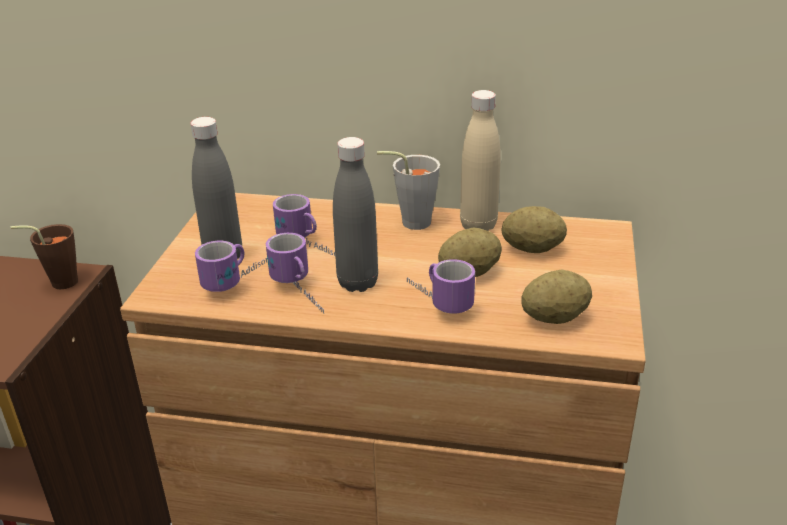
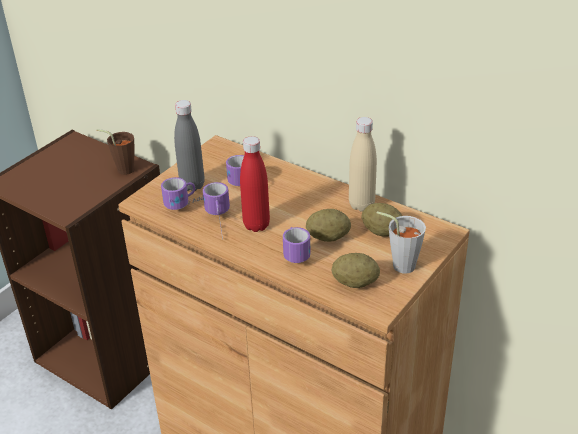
camera: 25 degrees right, 5 degrees up
(357, 283) = (256, 225): grey bottle -> red bottle
(409, 222) = (319, 191): grey cup -> grey cup (398, 264)

